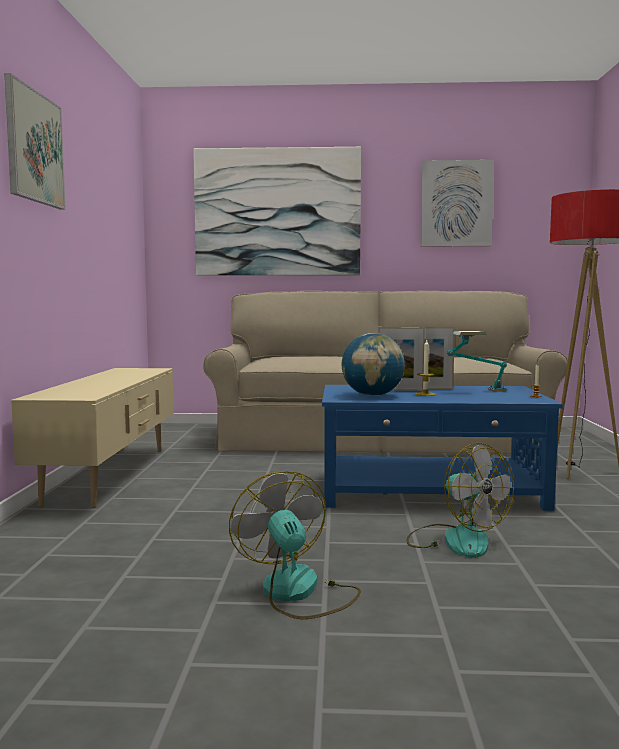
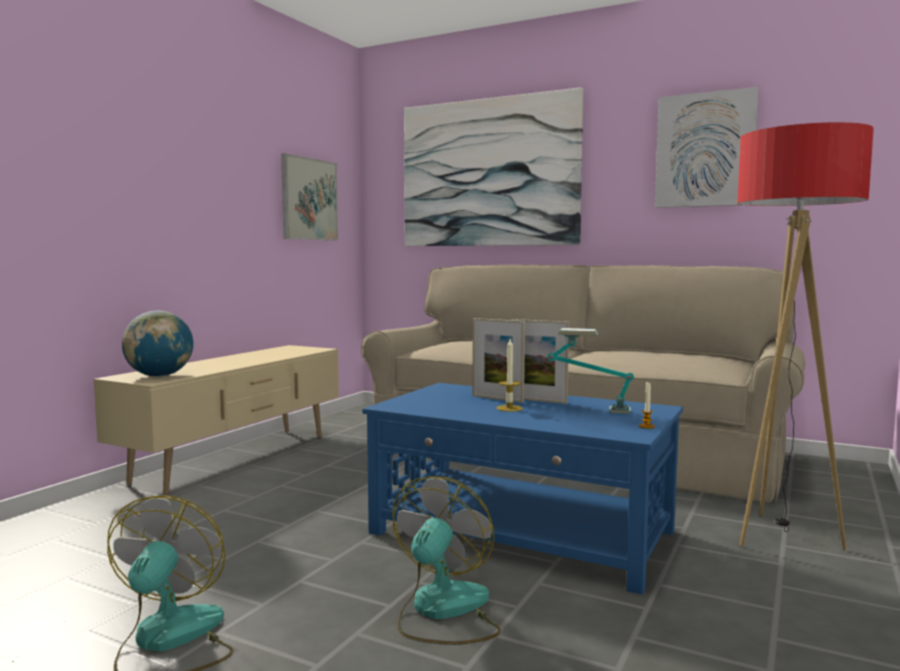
camera: 25 degrees right, 0 degrees up
(34, 147) = (149, 129): picture -> picture (309, 199)
(372, 395) = (442, 404): globe -> globe (159, 376)
(455, 540) = (443, 611): fan -> fan turned 150 degrees counterclockwise

